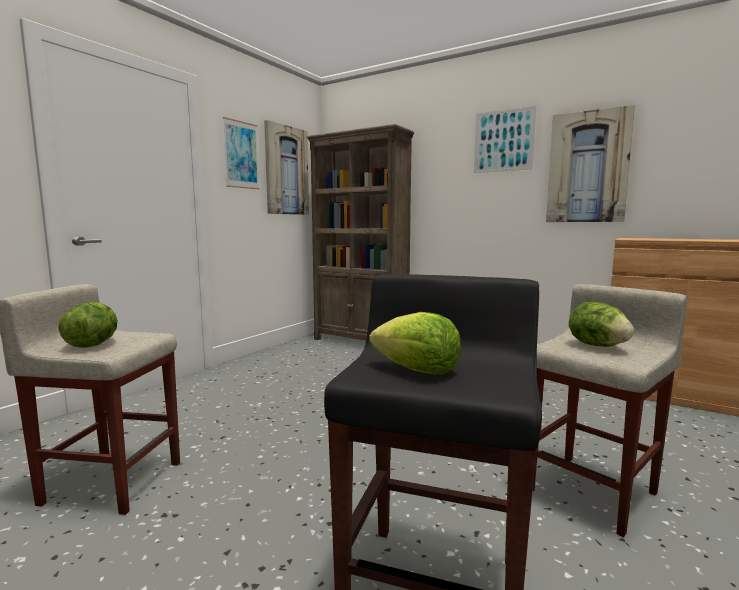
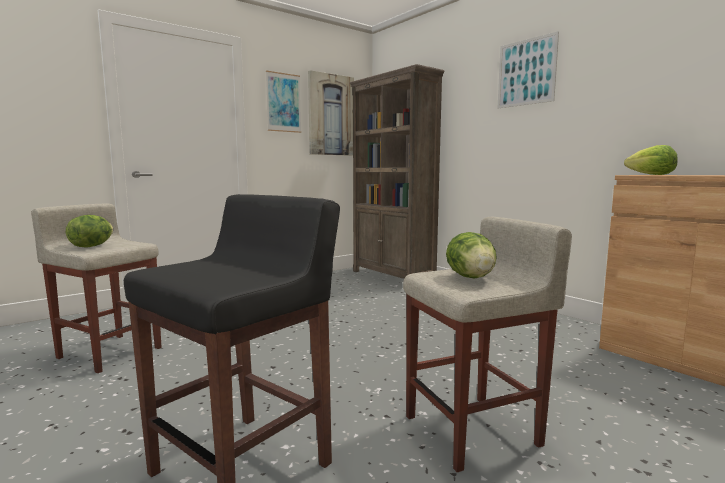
camera: 20 degrees right, 0 degrees up
(416, 370) = (201, 269): lettuce -> lettuce (651, 174)
(588, 167) = (612, 95): picture -> none

